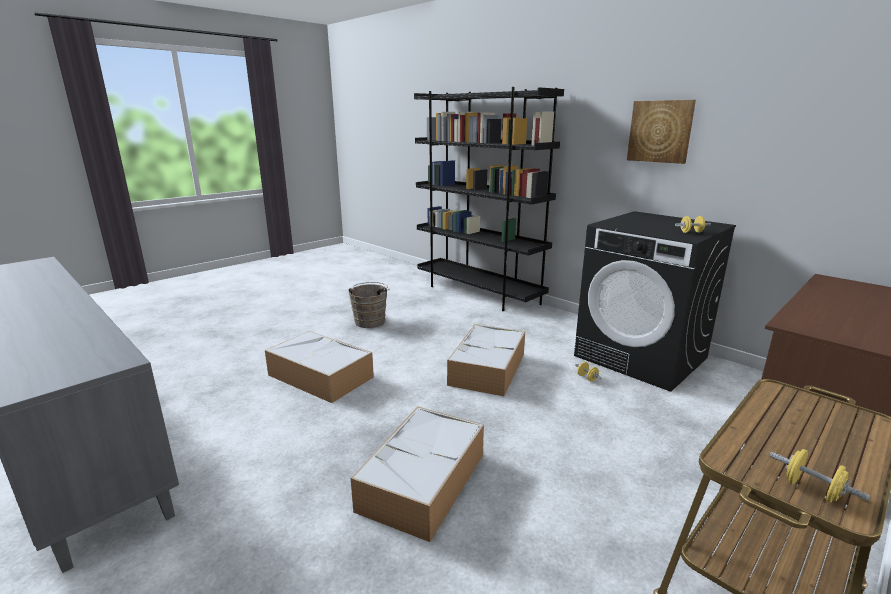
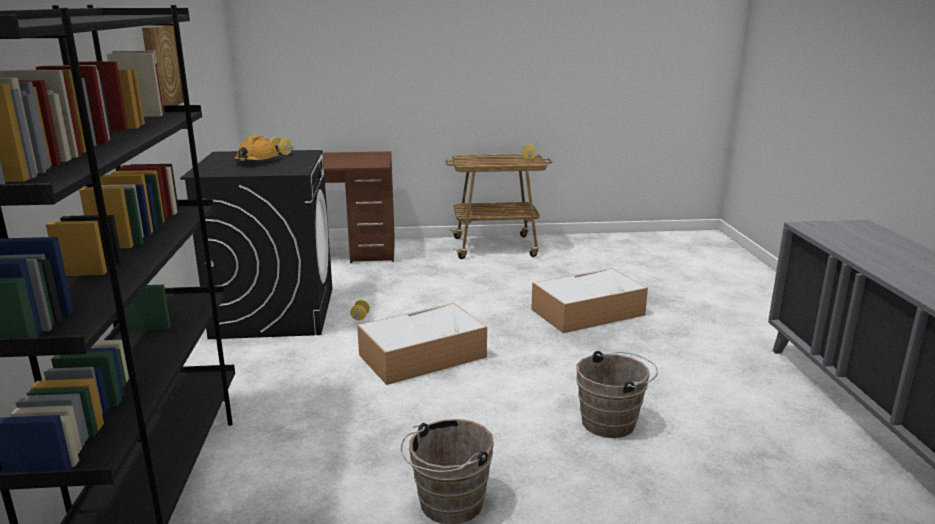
camera: 140 degrees left, 0 degrees up
(319, 376) = (613, 422): storage box -> brown bucket
(665, 224) = (256, 161): none -> orange hard hat

